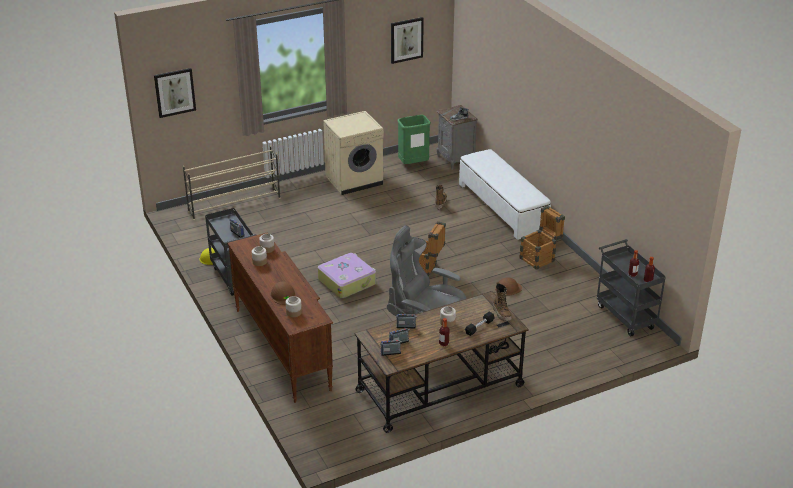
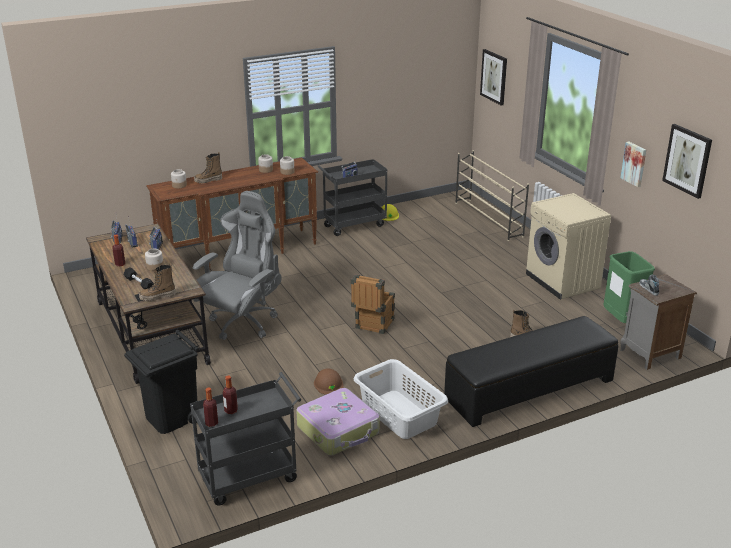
camera: 90 degrees right, 5 degrees down
(283, 295) = (208, 180): brown hard hat -> boot
(347, 281) = (347, 280): suitcase -> suitcase (339, 430)
(361, 68) = (634, 163): none -> picture
(503, 207) = (529, 389): white bench -> black bench
(540, 258) = (399, 414): crate -> white laundry basket
(563, 361) = (171, 417): none -> black trash can

